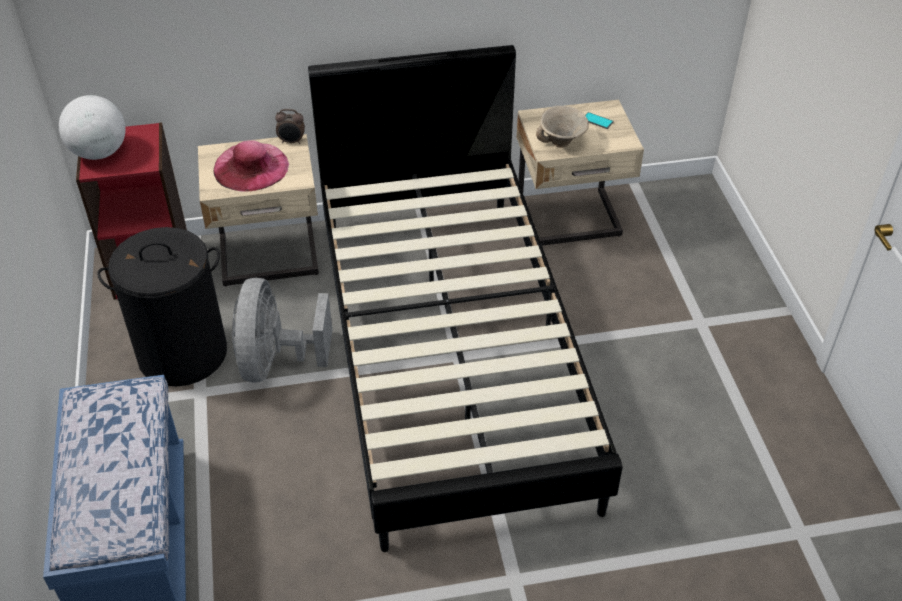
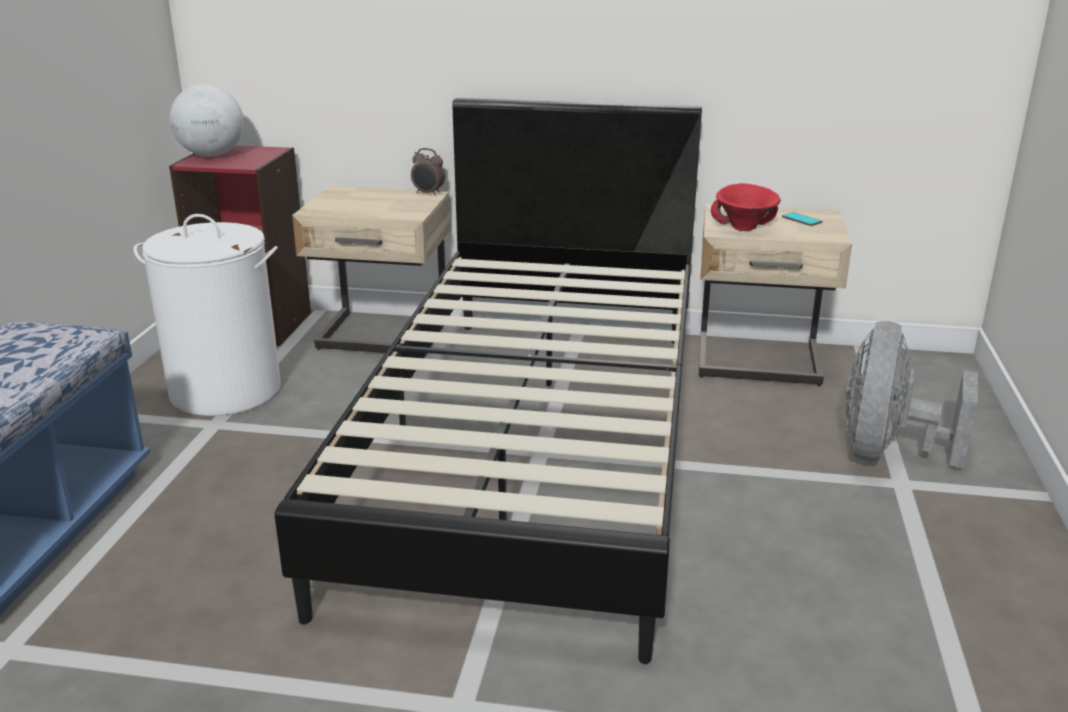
camera: 20 degrees right, 20 degrees down
(183, 353) = (226, 390): black laundry basket -> white laundry basket
(251, 167) = (368, 202): pink hat -> none
(276, 361) = (320, 416): grey fan -> grey fan (886, 453)
(562, 143) = (745, 228): beige bowl -> red bowl

